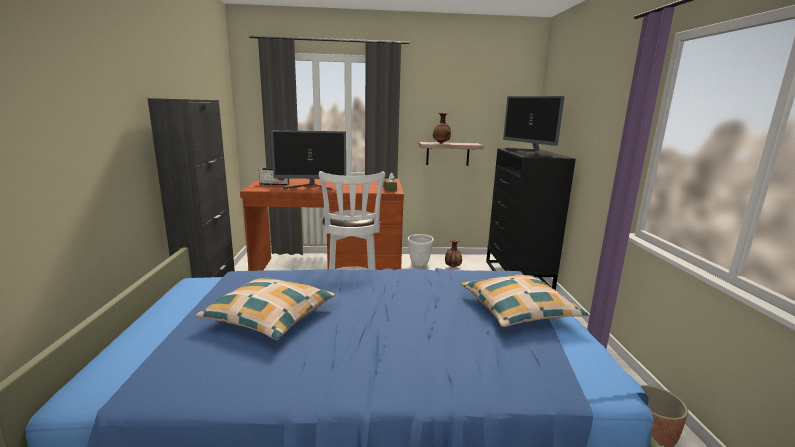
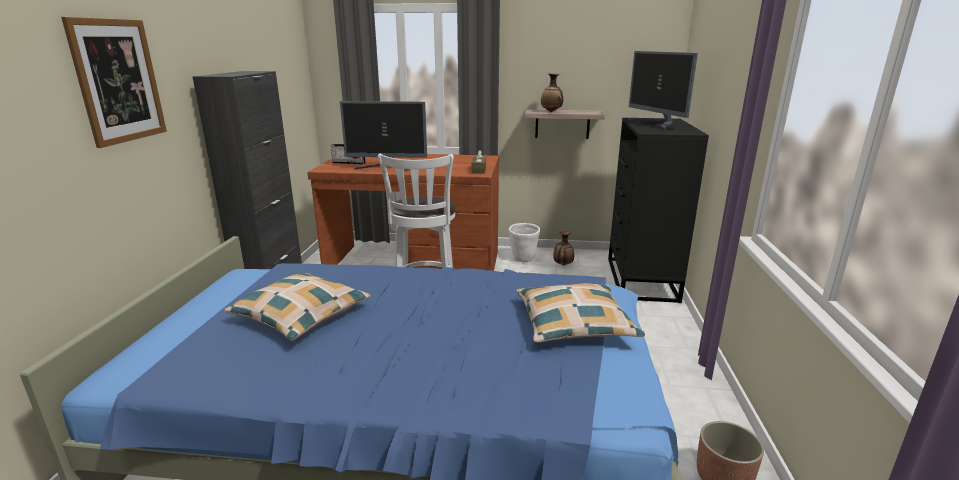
camera: 10 degrees right, 5 degrees up
(83, 94) = (118, 81): none -> picture

